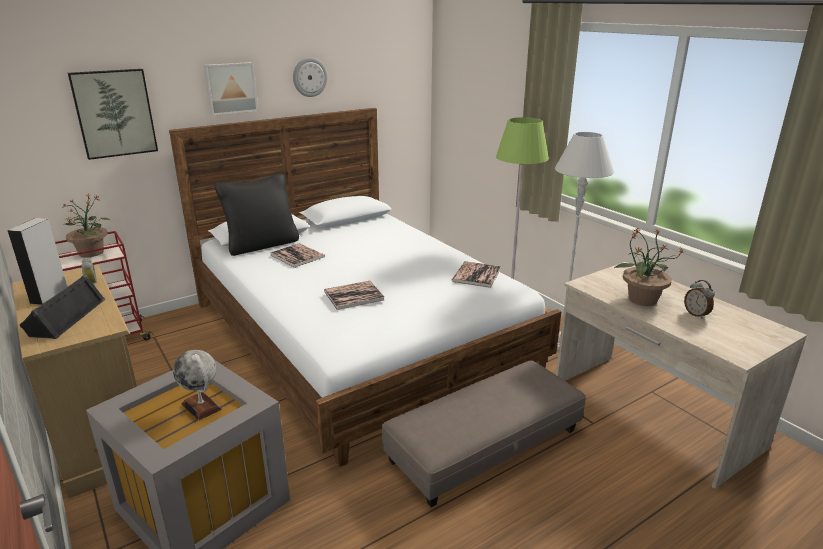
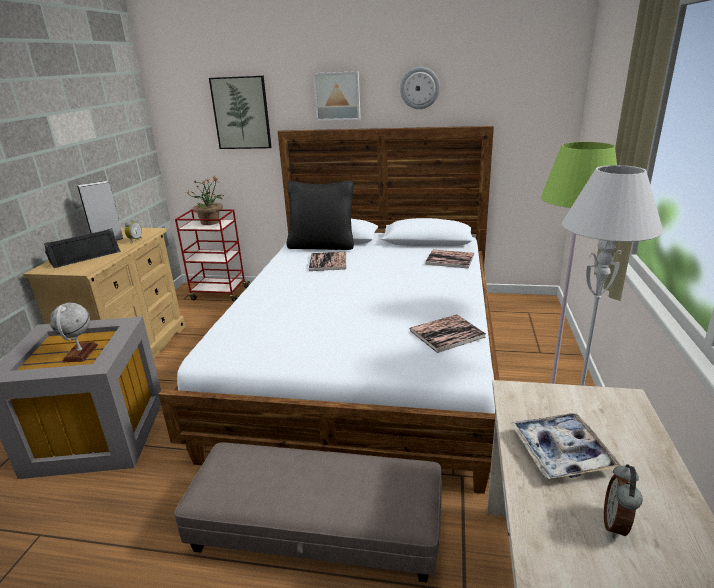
camera: 45 degrees right, 0 degrees up
(354, 295) = (300, 310): book -> book (449, 259)
(641, 299) = (561, 452): potted plant -> tray

